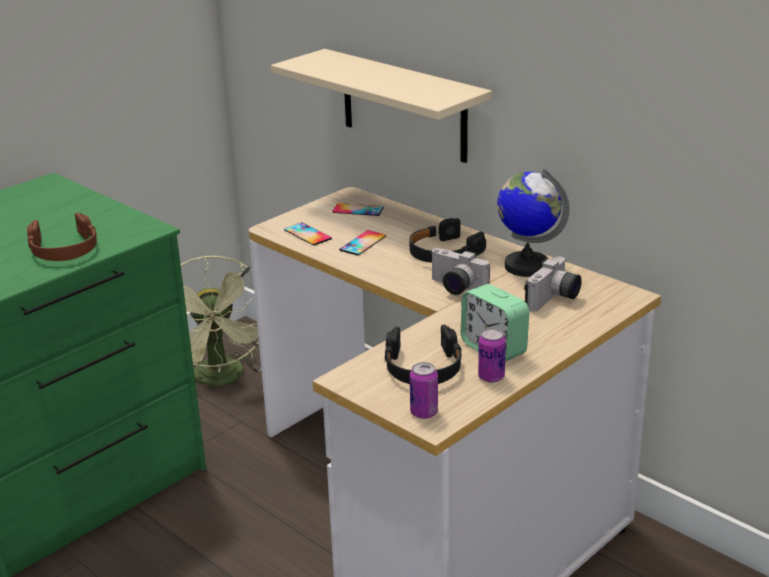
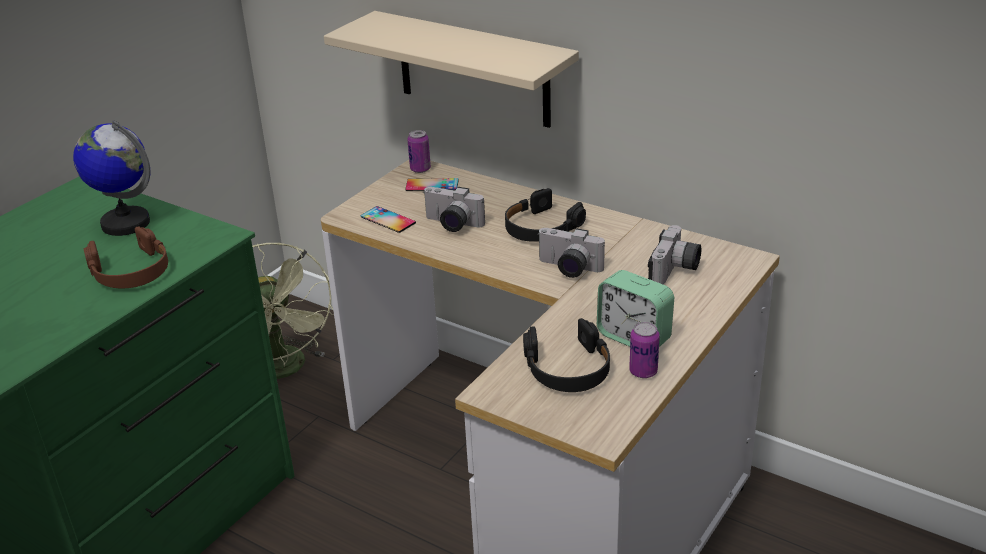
camera: 10 degrees left, 5 degrees up
(363, 243) = (451, 225): phone -> camera
(424, 413) = (588, 423): can -> can (420, 169)
(526, 266) = (632, 235): globe -> globe (125, 223)

